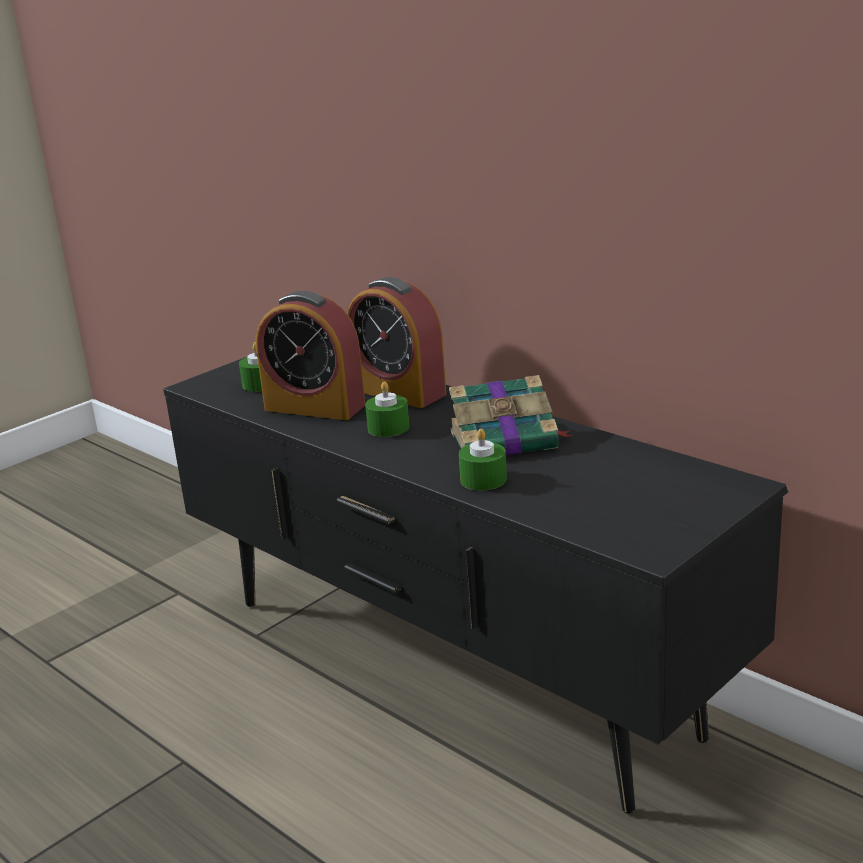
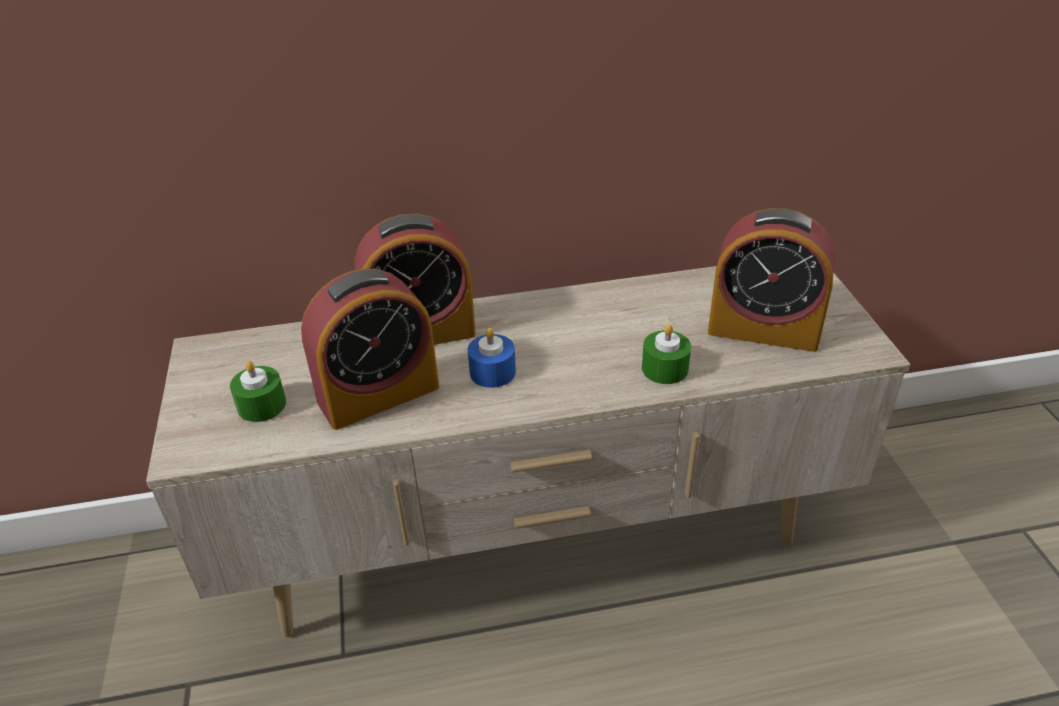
camera: 55 degrees left, 15 degrees up
(388, 428) = (492, 372): green candle -> blue candle
(449, 667) = (536, 545): black tv stand -> beige tv stand
(506, 440) = (603, 324): book -> none
(605, 498) = (763, 329): none -> alarm clock

